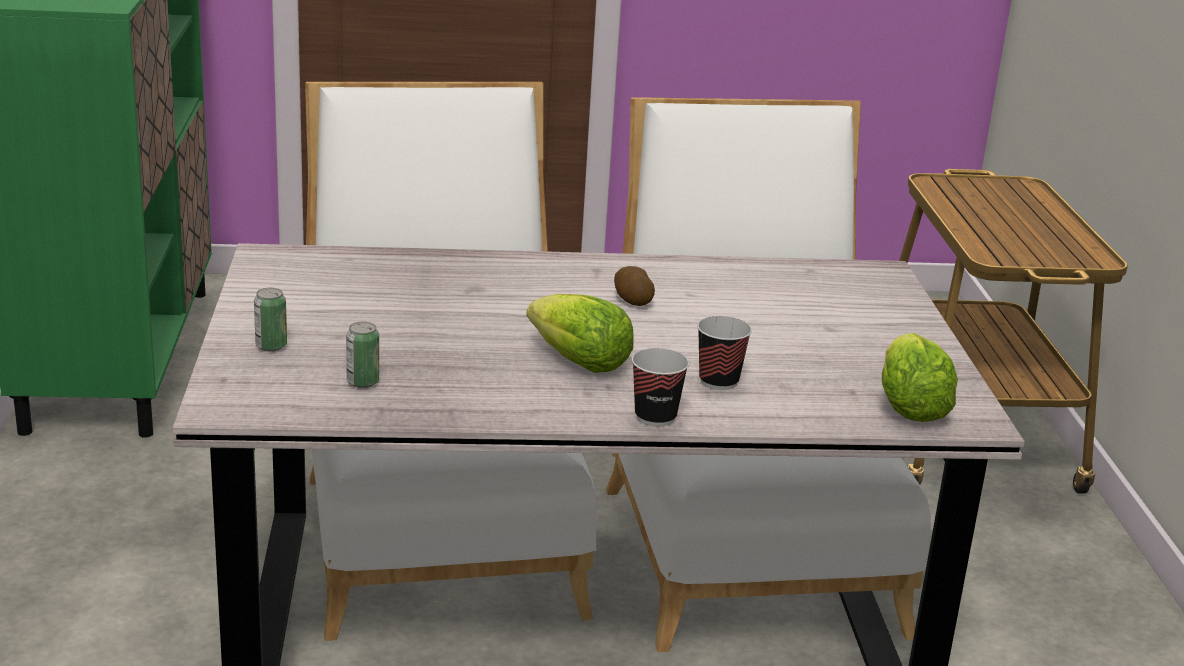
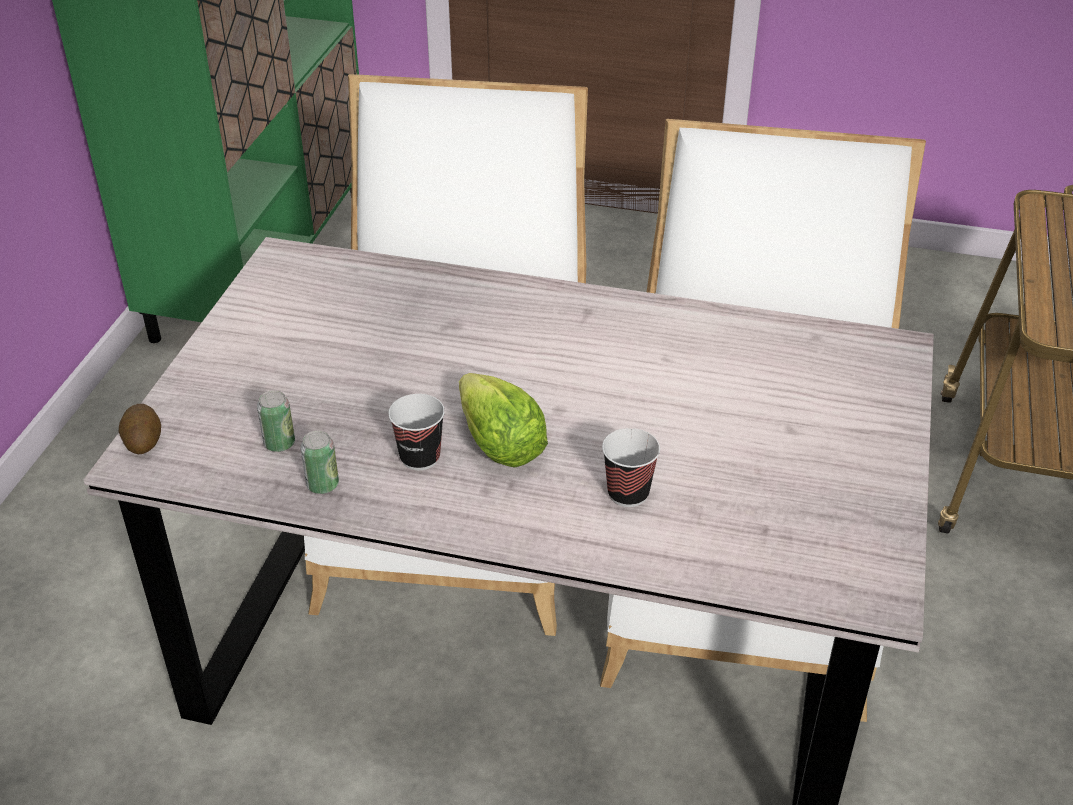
camera: 20 degrees right, 15 degrees up
(271, 346) = (222, 382): can -> can (322, 485)
(632, 300) = (600, 360): potato -> potato (143, 441)
(655, 417) = (535, 536): cup -> cup (420, 457)
(909, 407) = (816, 564): lettuce -> none

